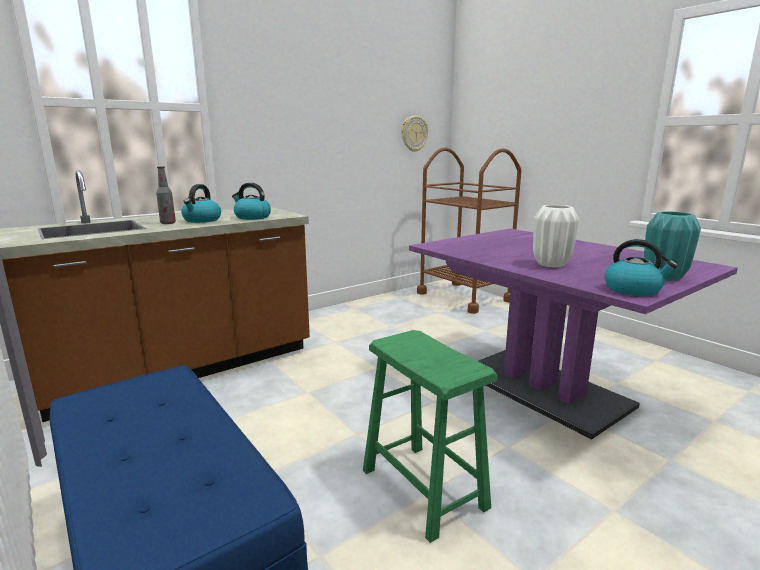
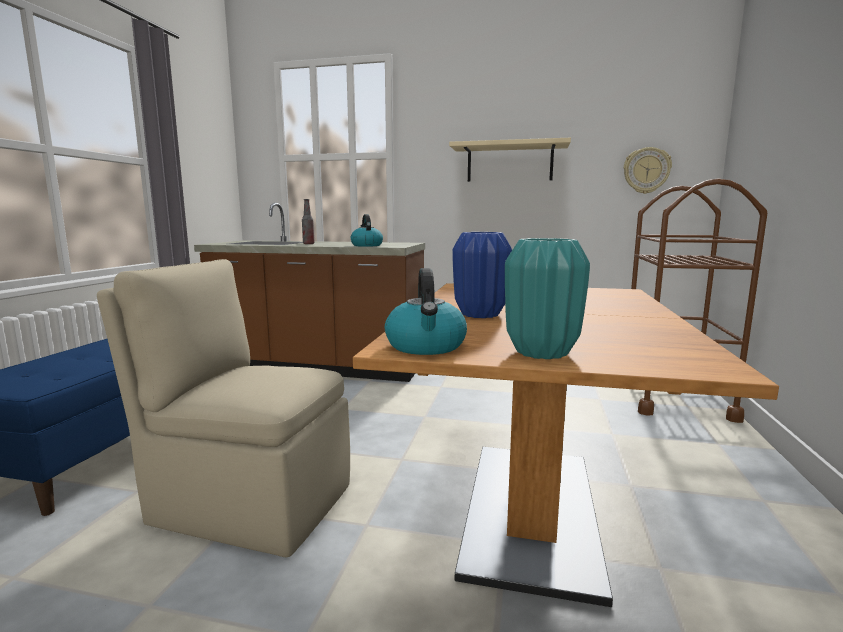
camera: 50 degrees right, 5 degrees down
(202, 220) = (332, 244): kettle -> none
(323, 123) = (509, 163): none -> beige shelf
(423, 489) = (249, 502): green stool -> beige chair
(542, 388) = (531, 510): purple dining table -> brown dining table
(551, 264) = (480, 315): white vase -> blue vase

